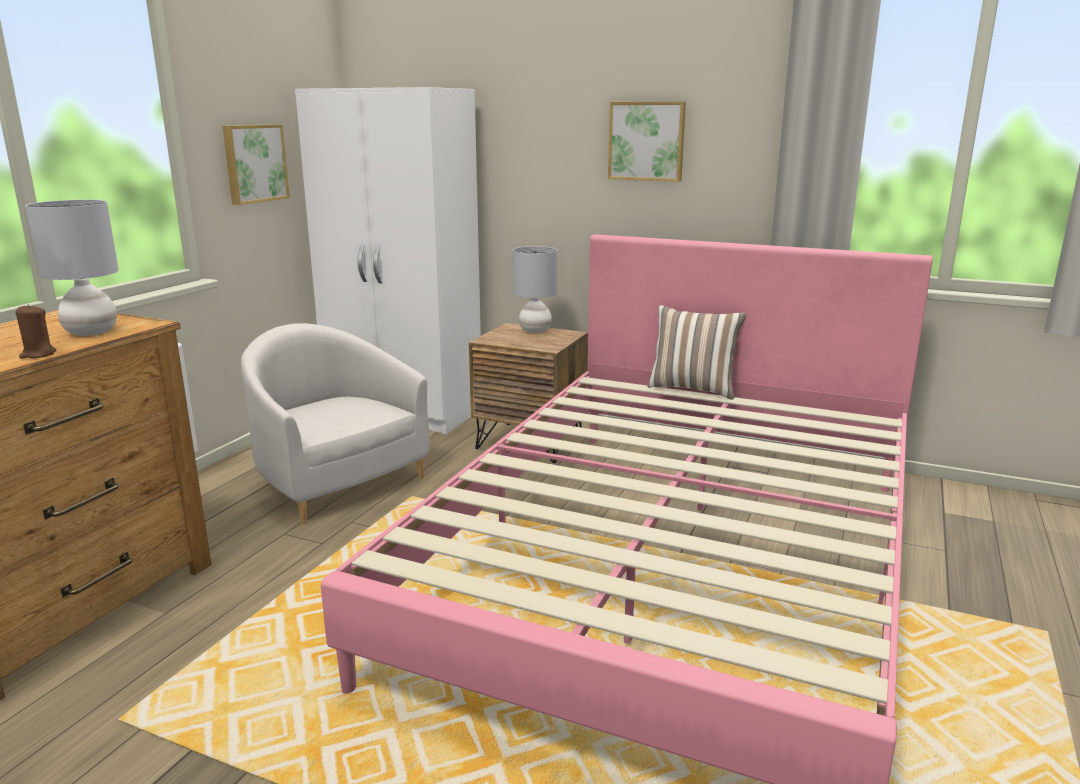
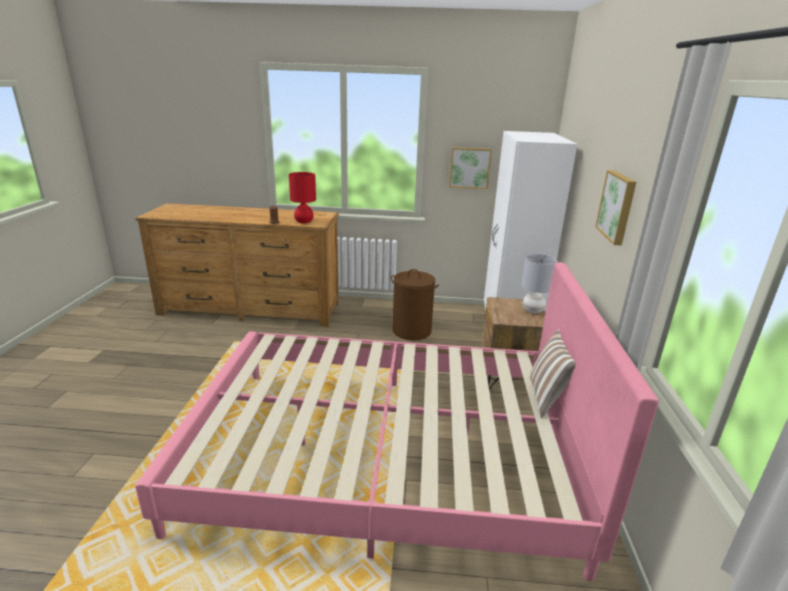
camera: 70 degrees right, 5 degrees up
(90, 332) = (304, 221): grey table lamp -> red table lamp
(335, 482) = (412, 331): white armchair -> brown laundry basket

